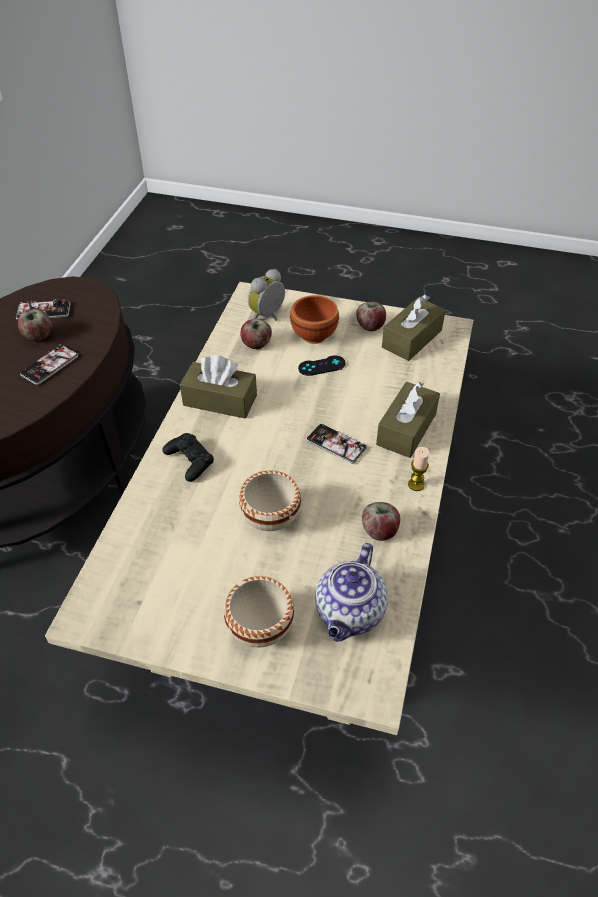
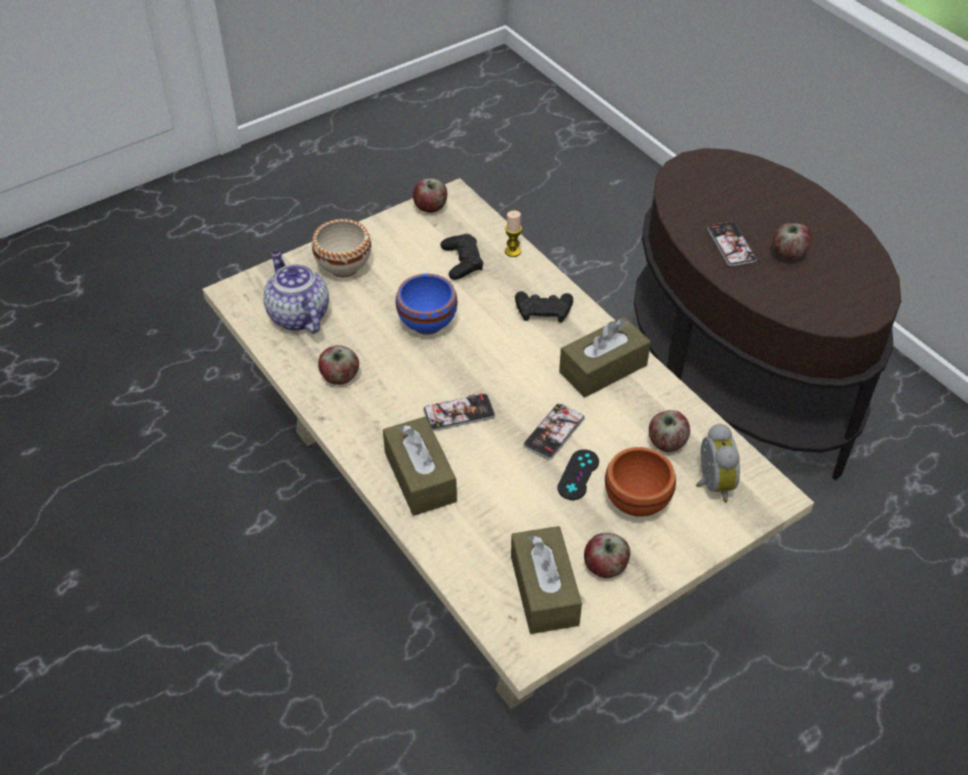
camera: 130 degrees right, 0 degrees up
(43, 311) = (833, 272): phone -> phone (554, 432)
(115, 623) = (430, 208): none -> apple
(175, 546) = (462, 262): none -> black game controller
(272, 519) = (425, 324): beige bowl -> blue bowl
(416, 484) = (353, 434): candle -> candle (512, 251)

